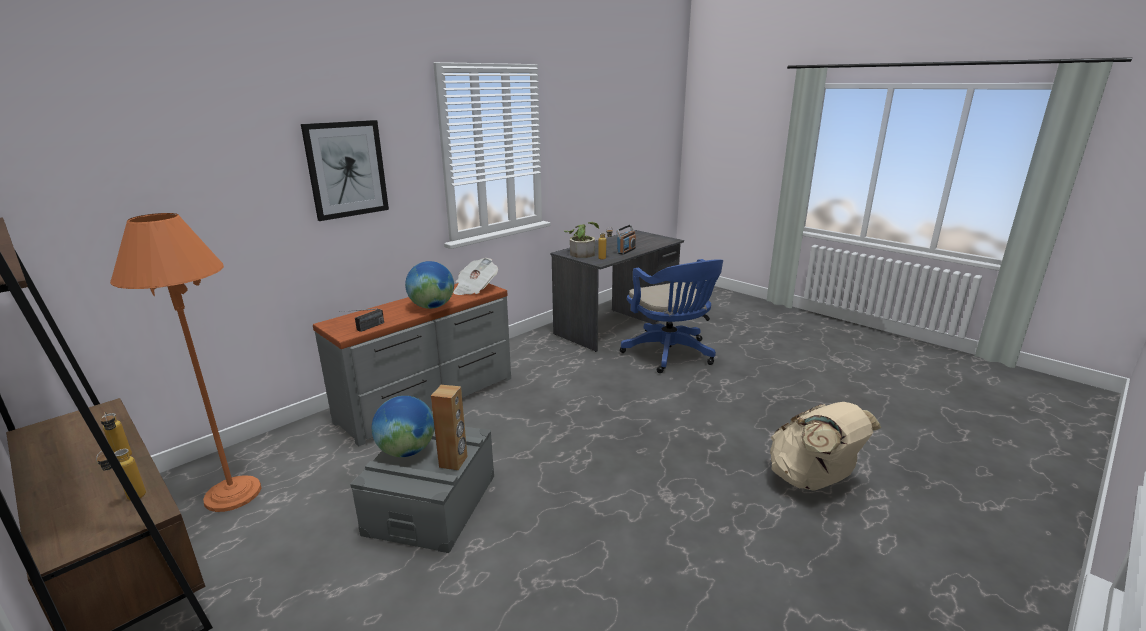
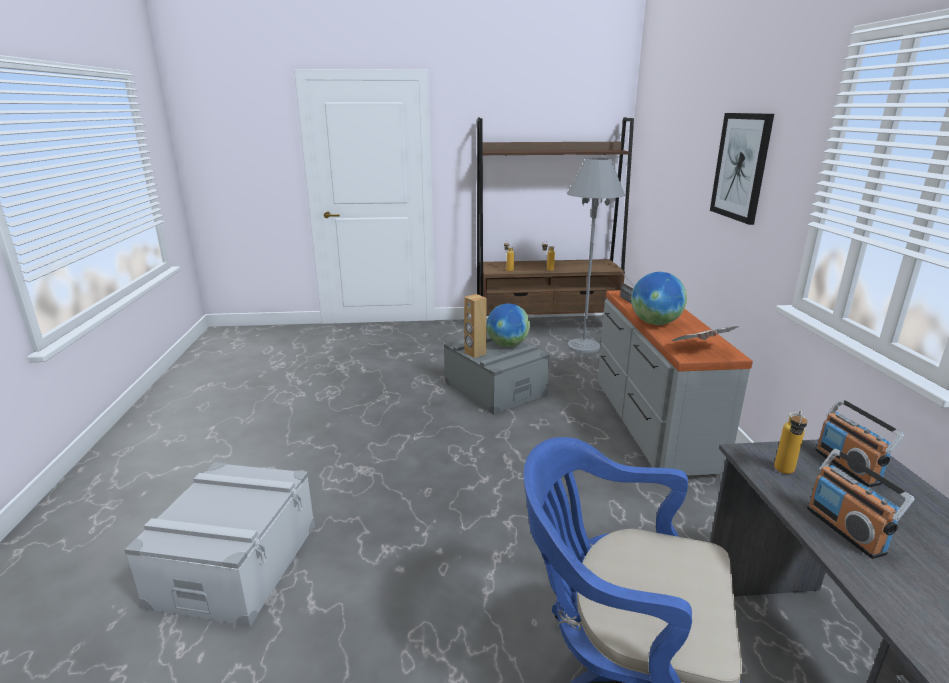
camera: 130 degrees right, 0 degrees up
(233, 494) = (583, 346): orange floor lamp -> grey floor lamp
(582, 253) = (847, 466): potted plant -> radio
(812, 480) = (236, 563): beige backpack -> grey storage box

